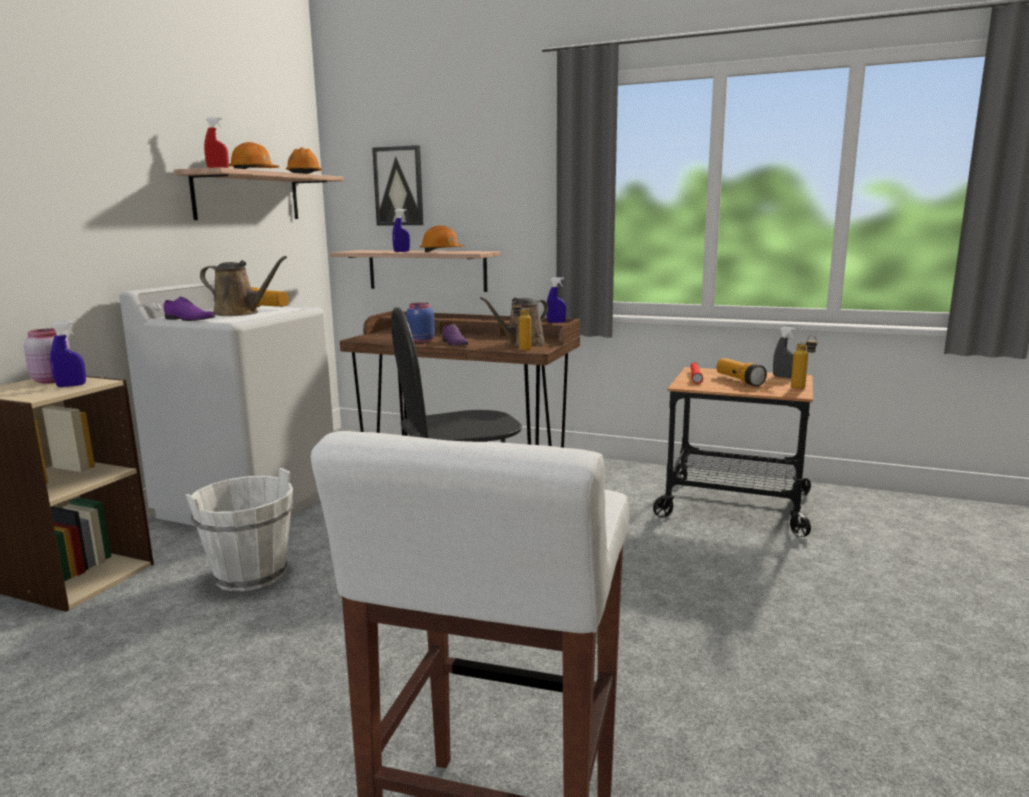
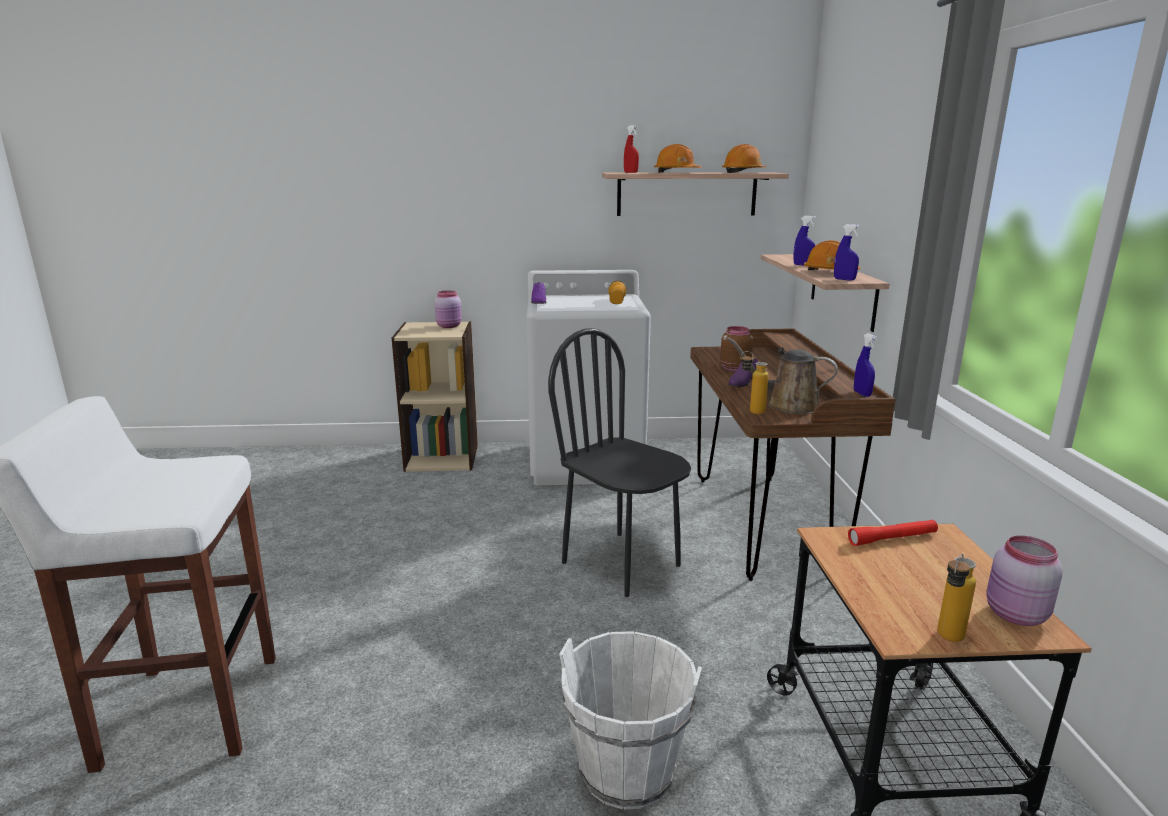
camera: 65 degrees right, 5 degrees up
(71, 385) = (439, 332): blue spray bottle -> blue spray bottle (844, 279)
(240, 313) = (581, 303): brown watering can -> none
(250, 575) = (477, 505): white bucket -> white bucket (626, 772)
(399, 186) = (841, 186): picture -> none
(420, 341) = (734, 368): blue jar -> brown jar
(739, 381) = (920, 576): flashlight -> none
(782, 377) = (1014, 615): grey spray bottle -> pink jar

